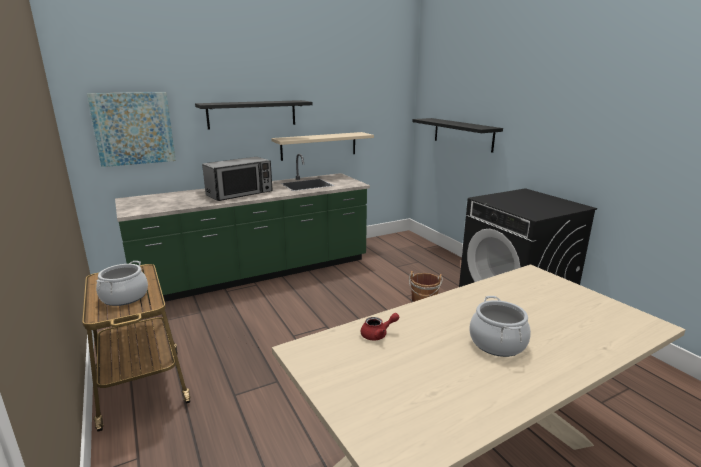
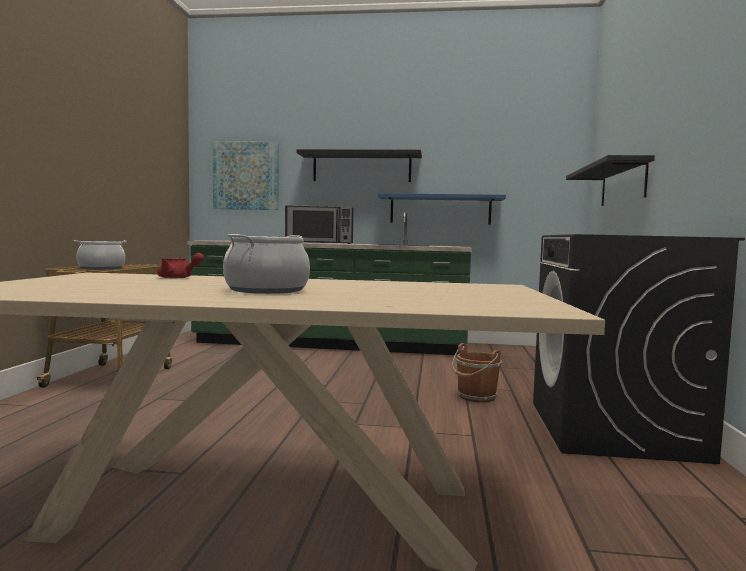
camera: 35 degrees right, 15 degrees down
(319, 146) = (440, 210): beige shelf -> blue shelf

